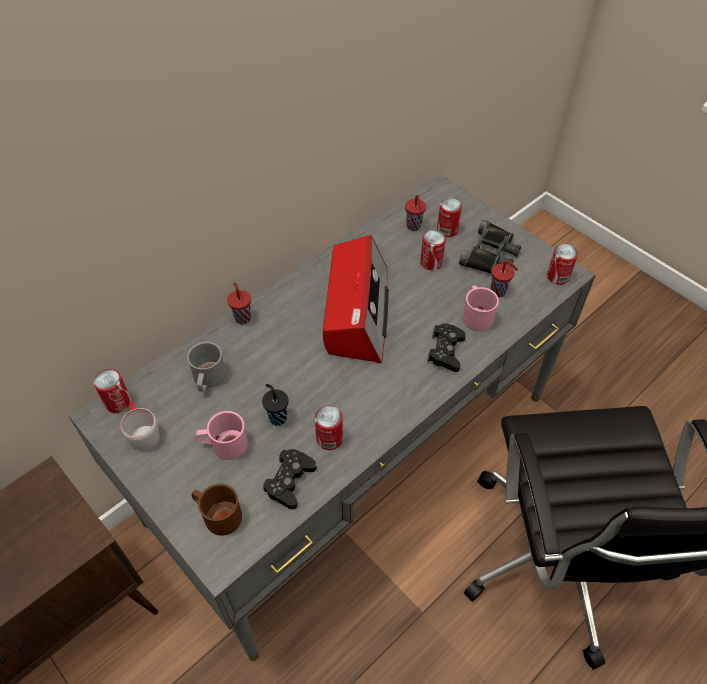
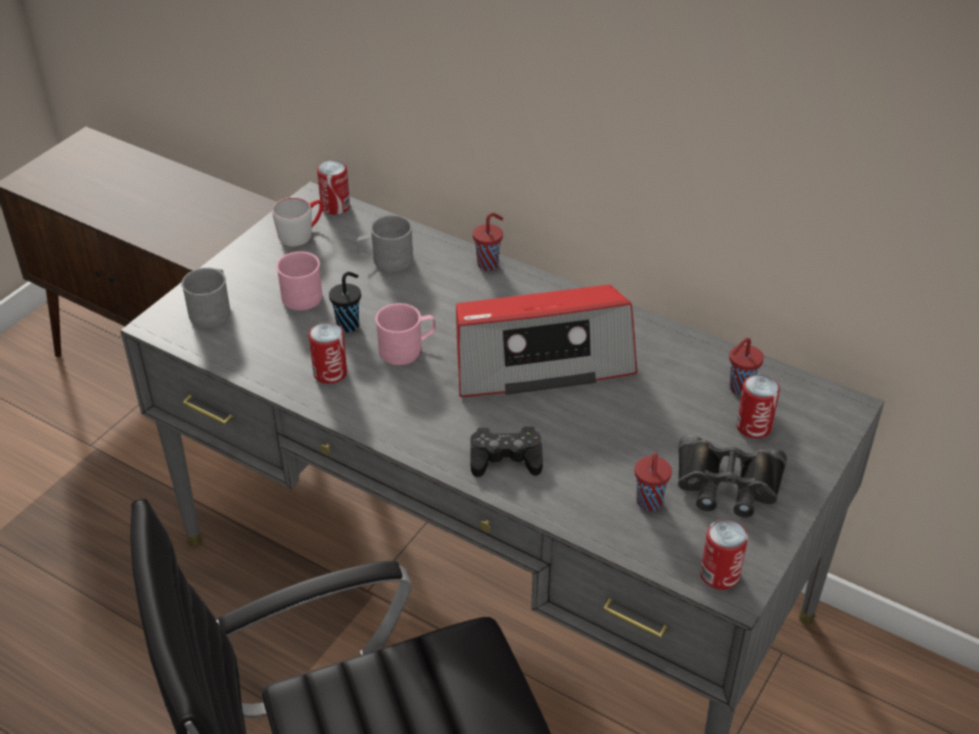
camera: 75 degrees right, 10 degrees down
(218, 515) = (212, 309): brown mug -> grey mug
(289, 481) = (264, 353): black game controller -> none
(431, 262) = (672, 418): can -> none
(476, 315) = (588, 482): pink mug -> pink mug (407, 349)

